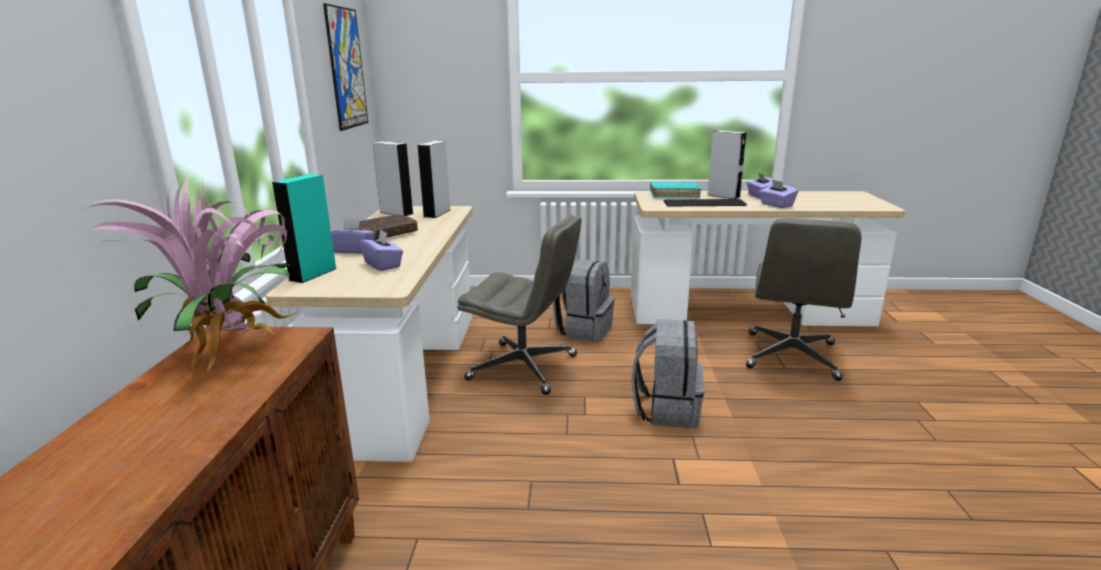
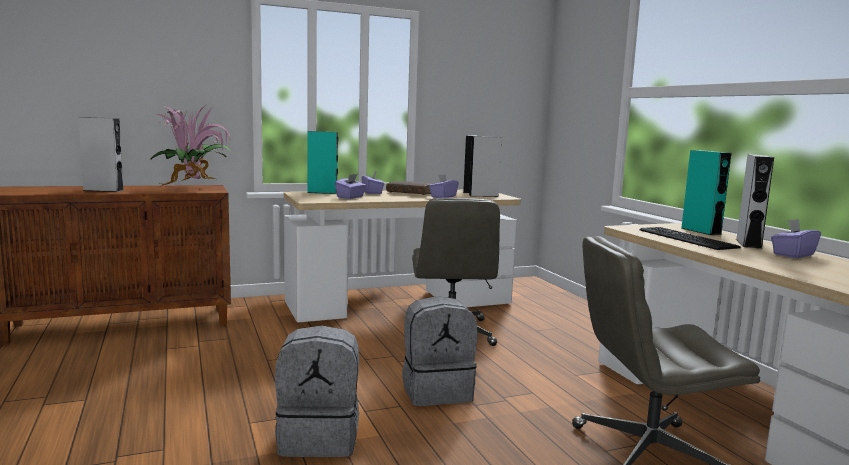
camera: 65 degrees right, 10 degrees down
(141, 453) = (103, 190): none -> grey speaker
(346, 68) = (492, 82): picture -> none
(584, 330) = (552, 343): grey backpack -> grey backpack (320, 438)
(674, 195) = (700, 231): turquoise book -> turquoise speaker
(776, 205) = (756, 259): purple tissue box -> purple tissue box (443, 196)

